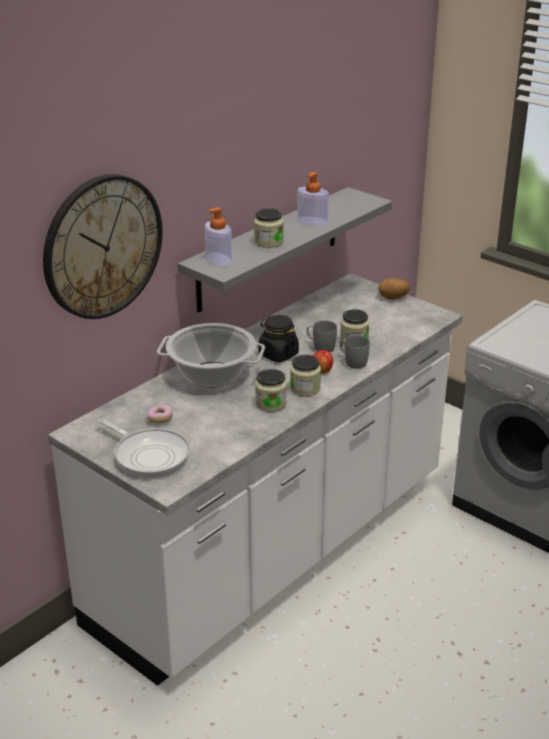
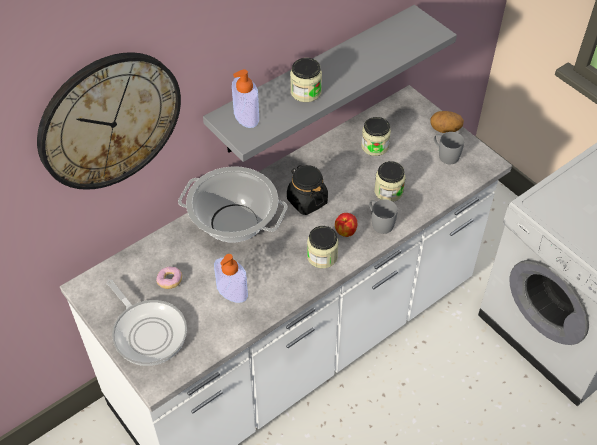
camera: 10 degrees right, 20 degrees up
(270, 404) = (283, 274): jar -> jar (375, 146)
(312, 221) = (361, 61): soap dispenser -> soap dispenser (232, 291)
(320, 347) = (352, 195): grey mug -> grey mug (445, 155)

